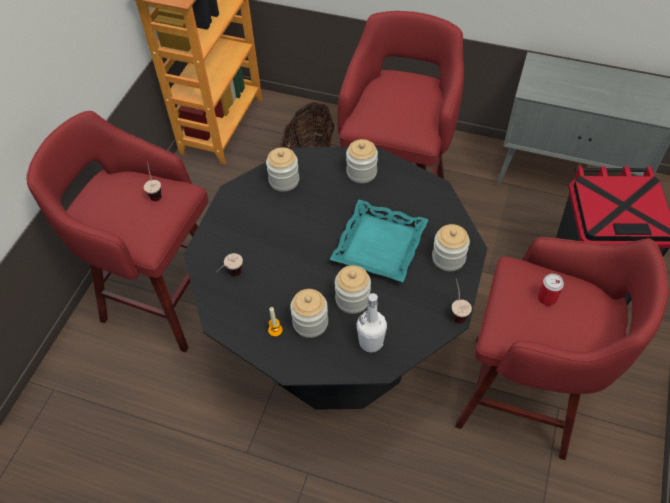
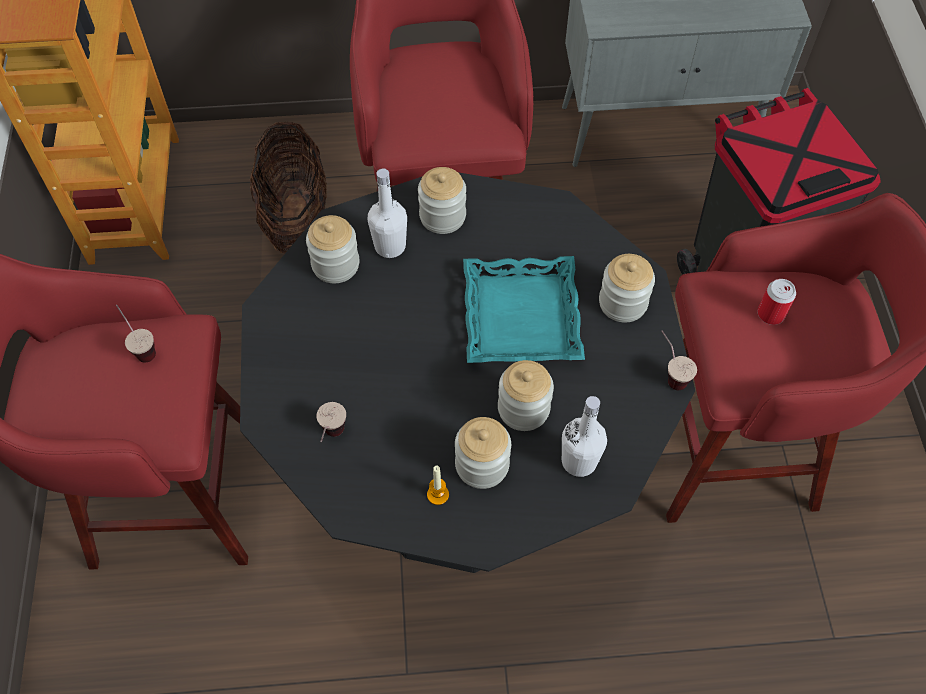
camera: 25 degrees left, 5 degrees up
(321, 180) = (390, 246): none -> white bottle

